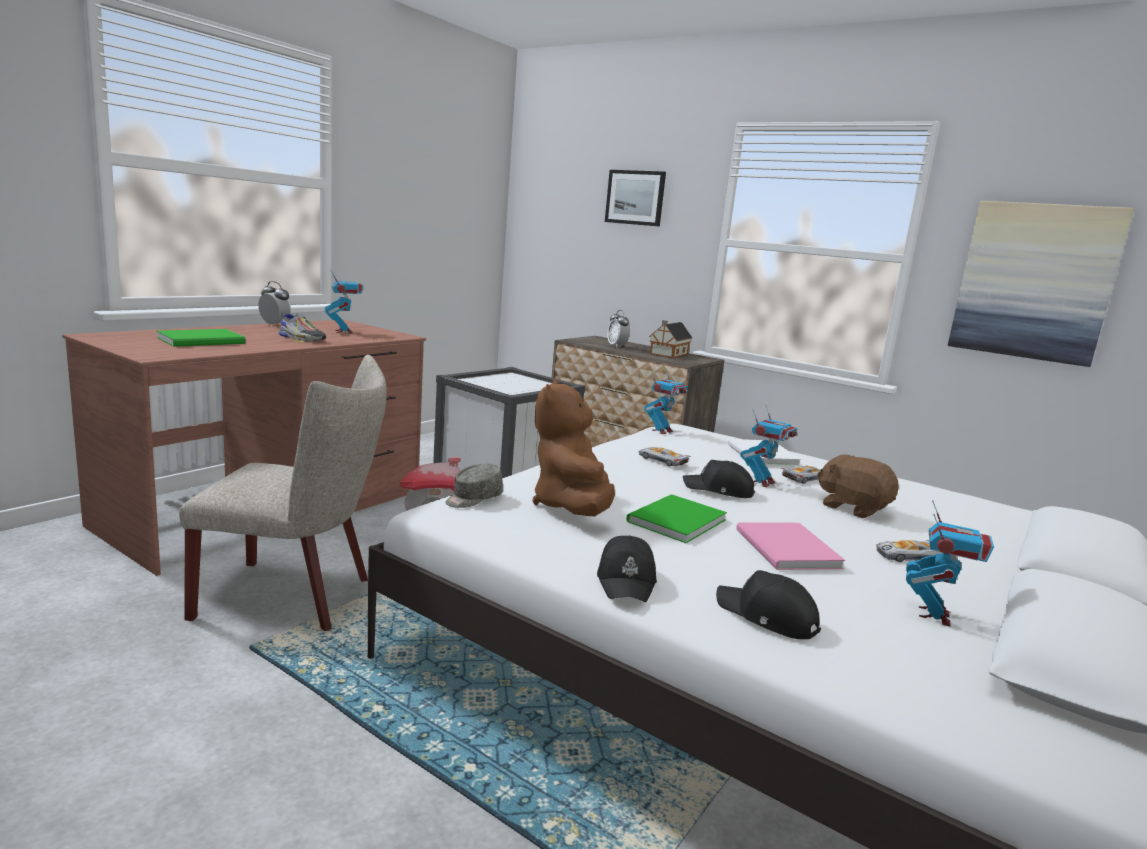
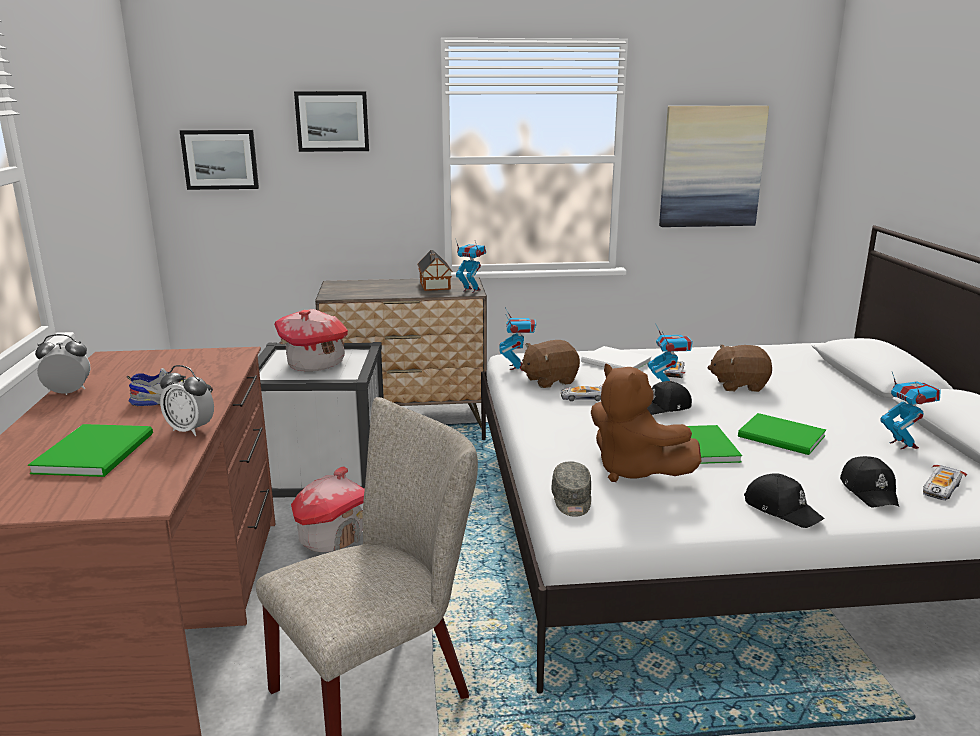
camera: 40 degrees left, 5 degrees up
(344, 331) = (169, 371): toy robot -> toy robot (471, 290)
(513, 384) = (315, 363): none -> toy house
(552, 224) = (220, 159): none -> picture
(617, 346) = (379, 290): alarm clock -> alarm clock (190, 430)
(665, 444) = (549, 380): none -> brown plush toy
(766, 617) = (869, 491): black cap -> black cap turned 90 degrees counterclockwise
(786, 550) = (783, 437): pink book -> green book
(910, 556) = (823, 409): toy car -> toy car (941, 488)

